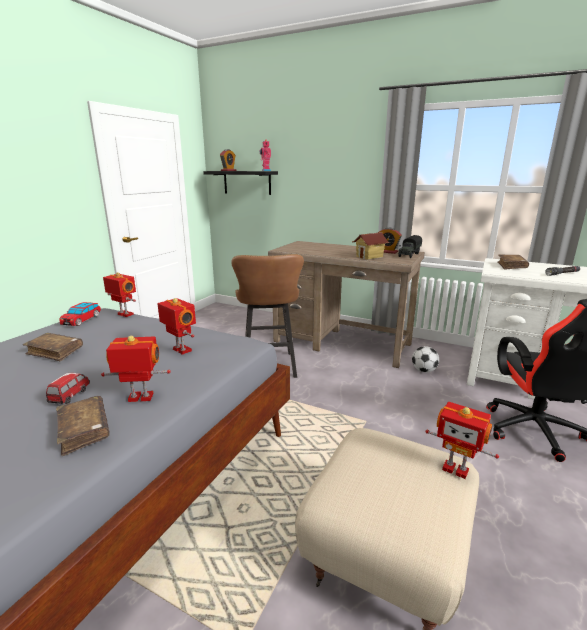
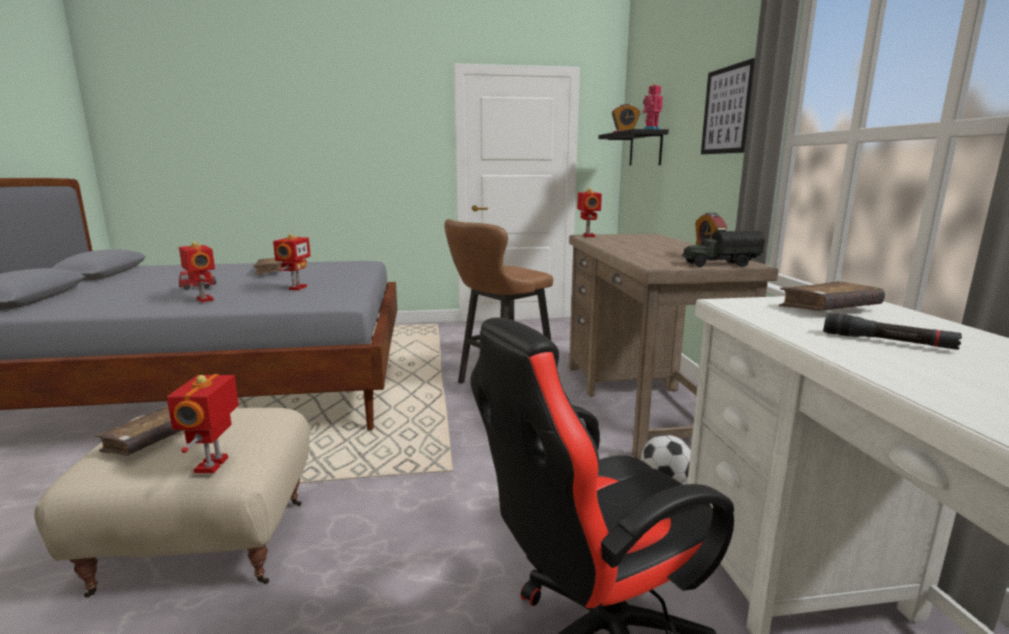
camera: 55 degrees right, 5 degrees down
(82, 320) = (339, 262): toy car -> none
(84, 430) = (150, 301): brown book -> brown book (152, 440)
(124, 314) = (365, 265): toy robot -> toy robot (587, 236)
(345, 165) = (726, 110): none -> picture
(369, 257) = (645, 256): toy house -> none

